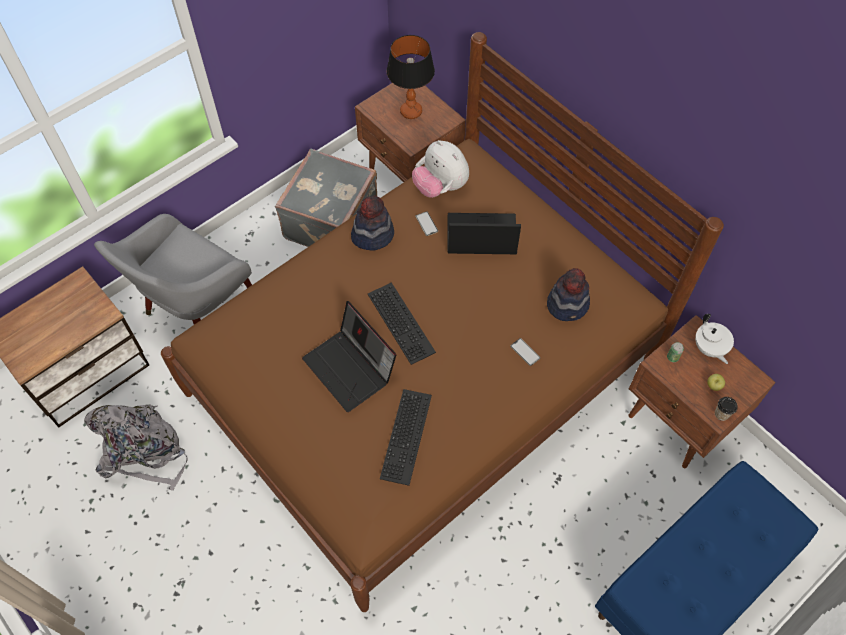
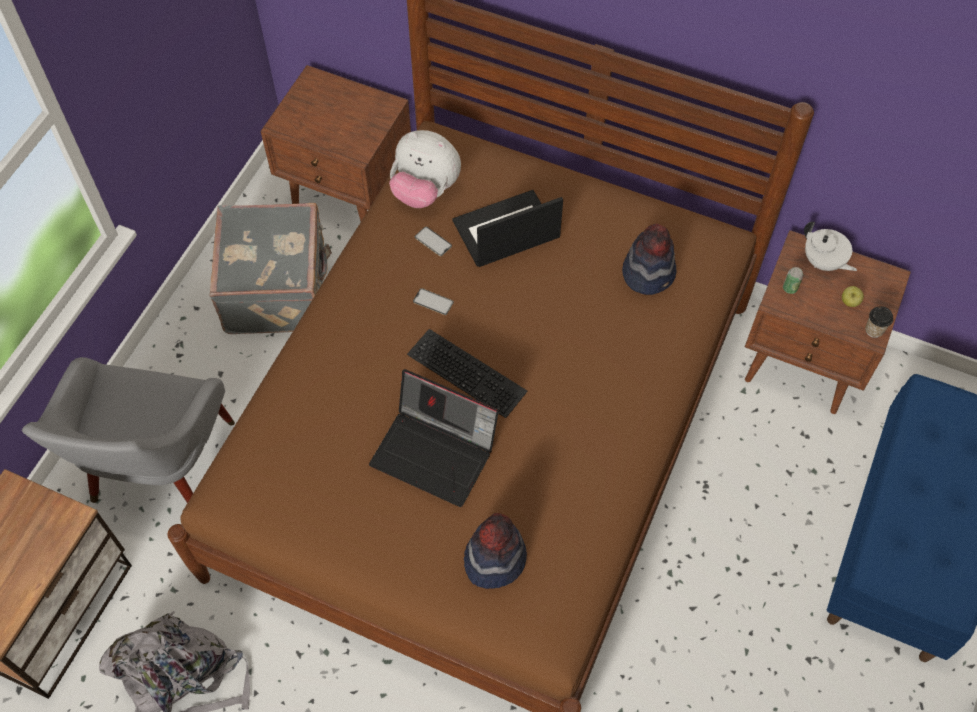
camera: 25 degrees left, 0 degrees up
(372, 235) = (374, 280): hat -> hat (494, 559)
(408, 437) = (548, 506): keyboard -> none
(411, 111) = (335, 112): table lamp -> none
(525, 352) = (630, 348): phone -> phone (433, 302)

